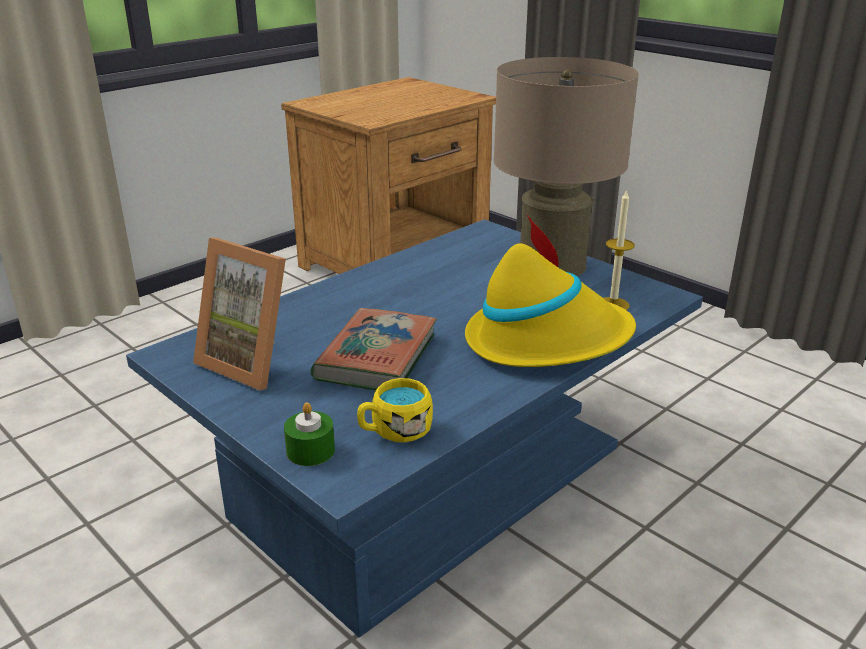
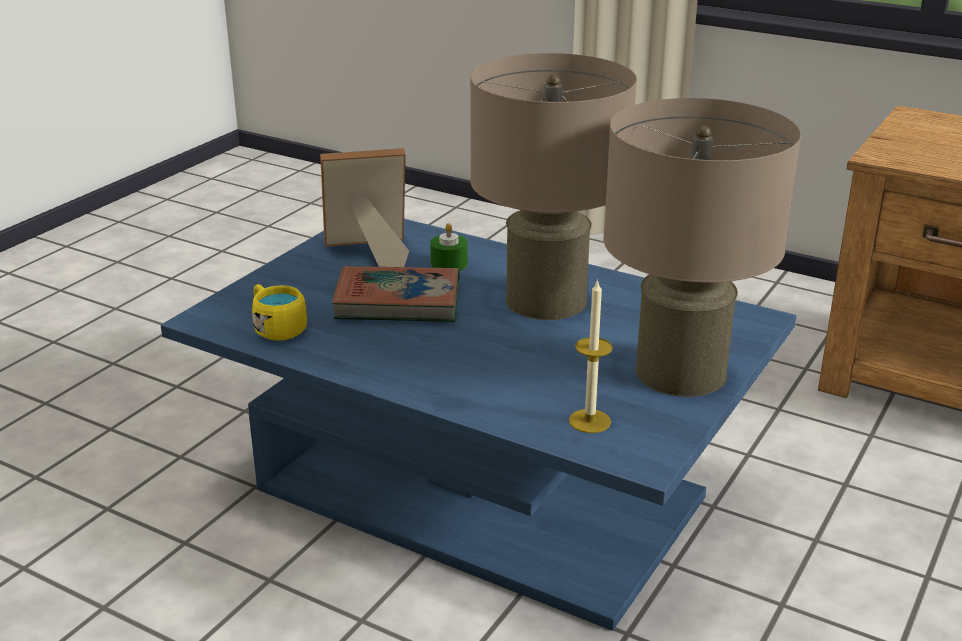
camera: 75 degrees right, 0 degrees up
(253, 362) = (368, 254): picture frame -> picture frame turned 60 degrees clockwise
(310, 451) = (242, 299): green candle -> green candle (449, 264)
(416, 292) = (546, 300): none -> beige table lamp
(546, 341) = (472, 384): yellow hat -> none

